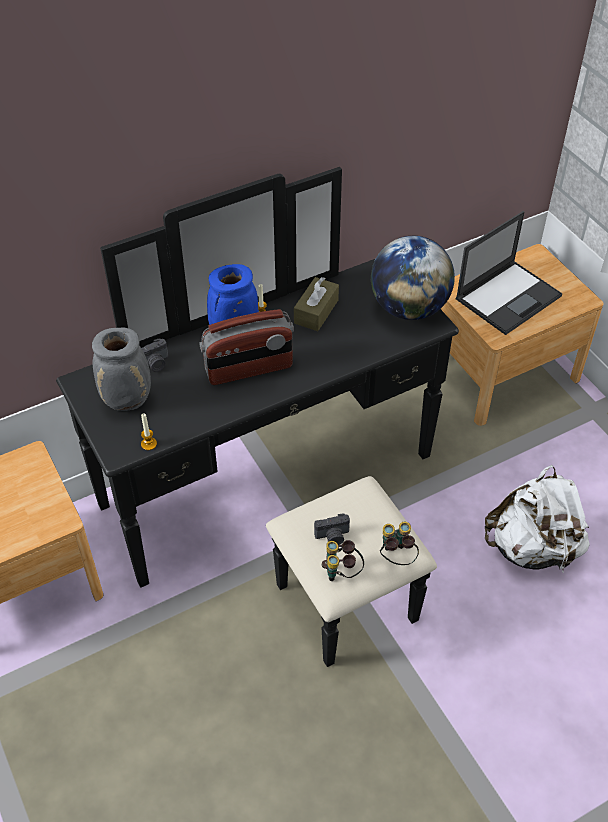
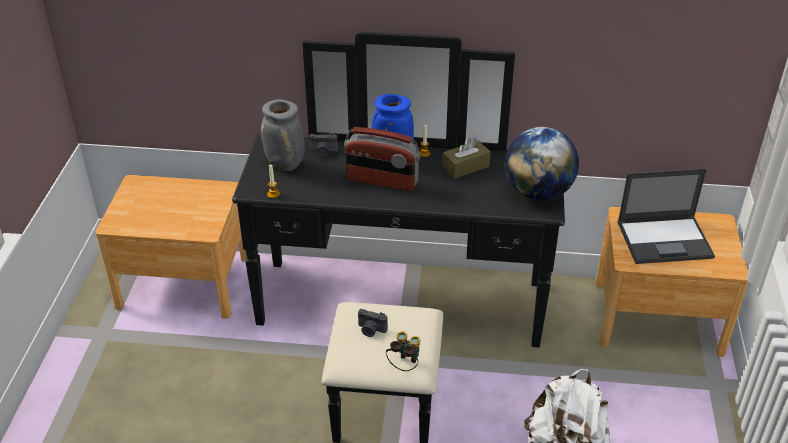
camera: 35 degrees right, 10 degrees down
(342, 572) = (356, 355): binoculars -> none

